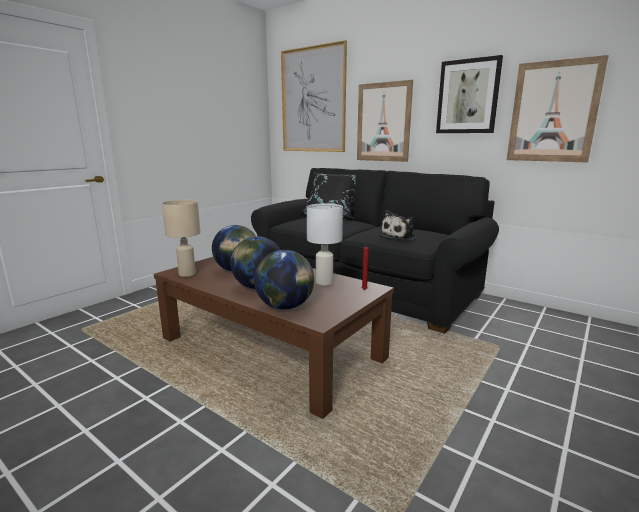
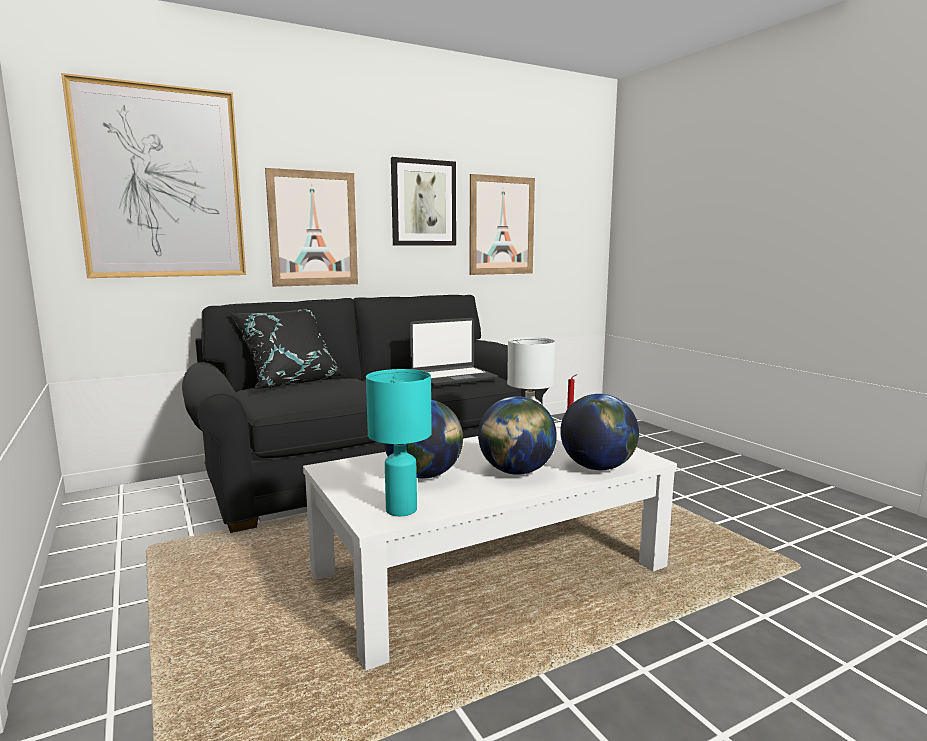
camera: 65 degrees left, 5 degrees down
(187, 274) = (402, 510): beige table lamp -> turquoise table lamp
(271, 348) = (491, 569): brown coffee table -> white coffee table
(399, 237) = (453, 377): plush toy -> laptop

